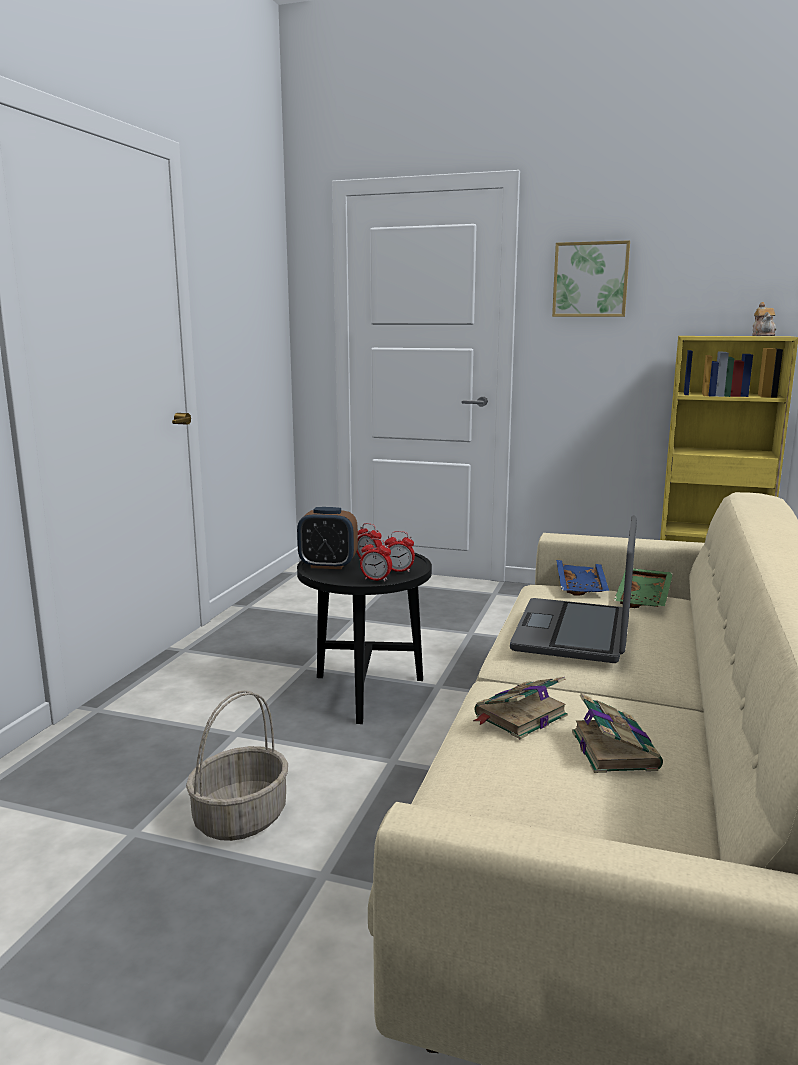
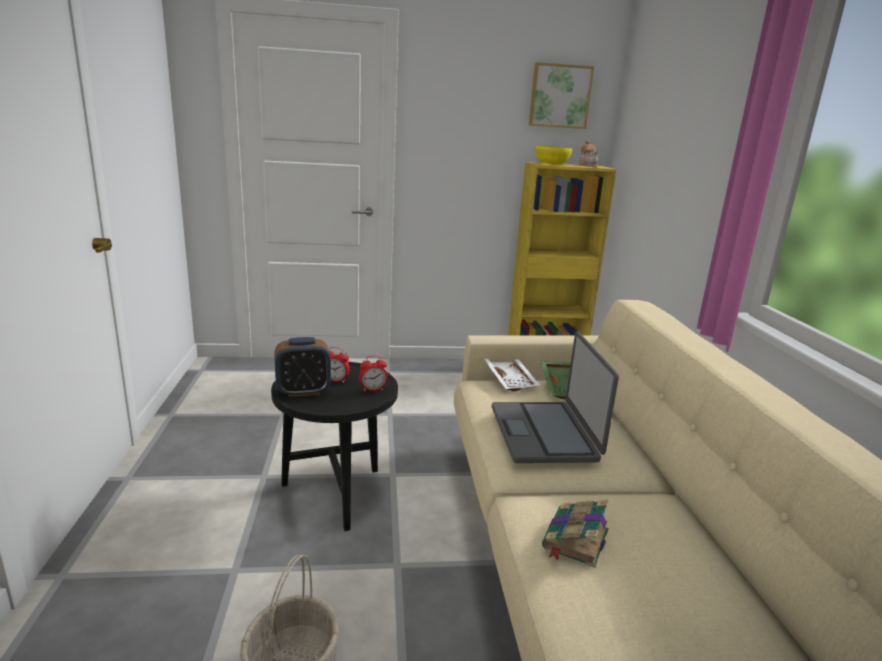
camera: 25 degrees left, 5 degrees up
(376, 579) = (360, 403): alarm clock -> none
(582, 585) = (510, 379): blue tray -> white tray
(590, 280) = (458, 112): picture -> picture (559, 96)
(614, 749) = (667, 560): book -> none
(709, 335) = (551, 164): none -> yellow bowl

